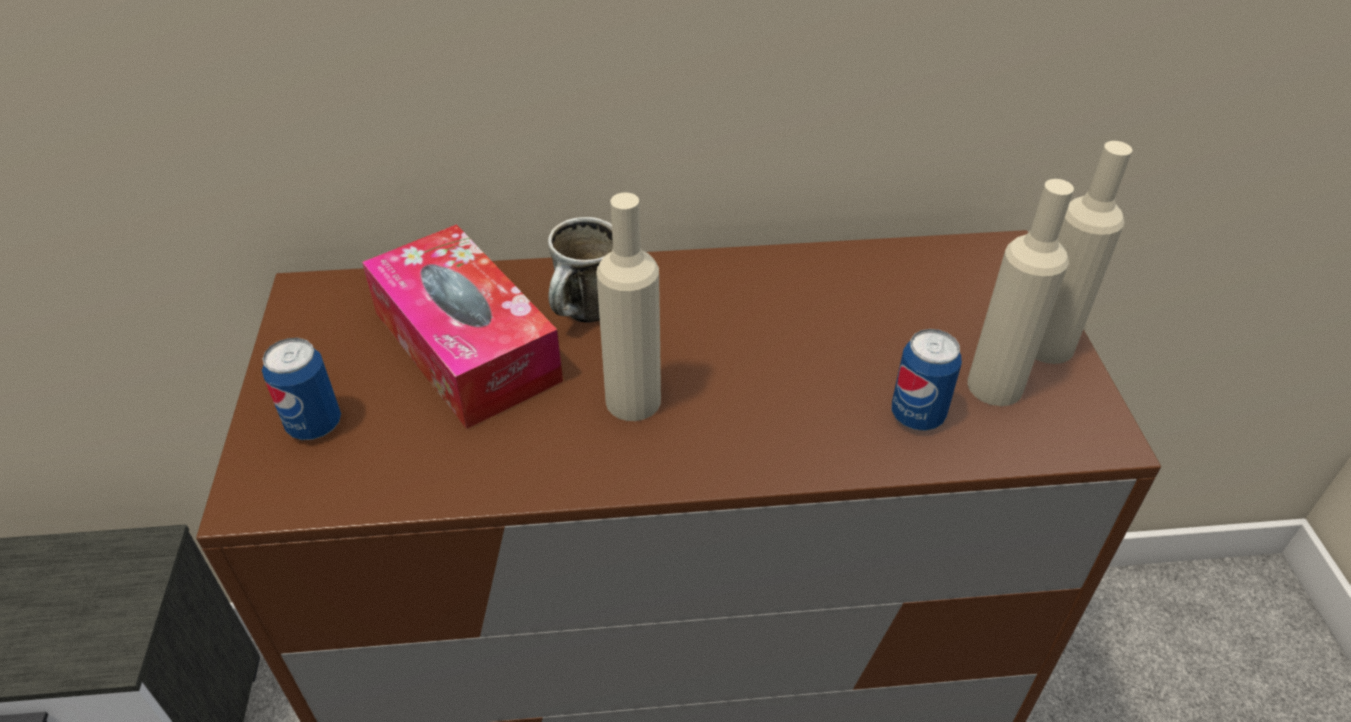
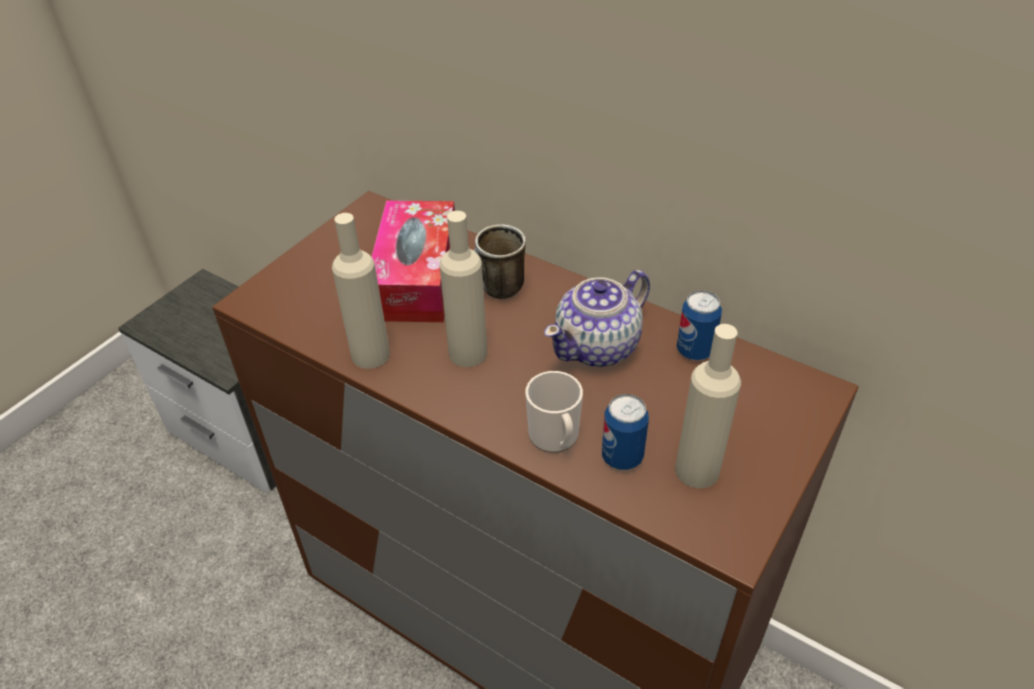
camera: 40 degrees right, 0 degrees up
(314, 425) = (307, 280): can -> can (694, 351)
(766, 316) = (598, 347): none -> teapot
(834, 437) = (555, 438): none -> mug
(1047, 345) = (769, 467): beige bottle -> beige bottle (370, 355)

